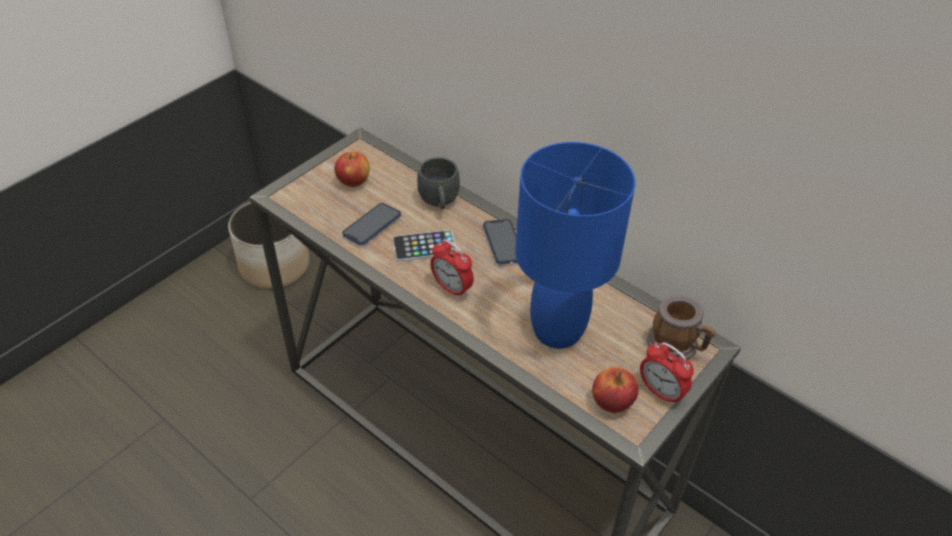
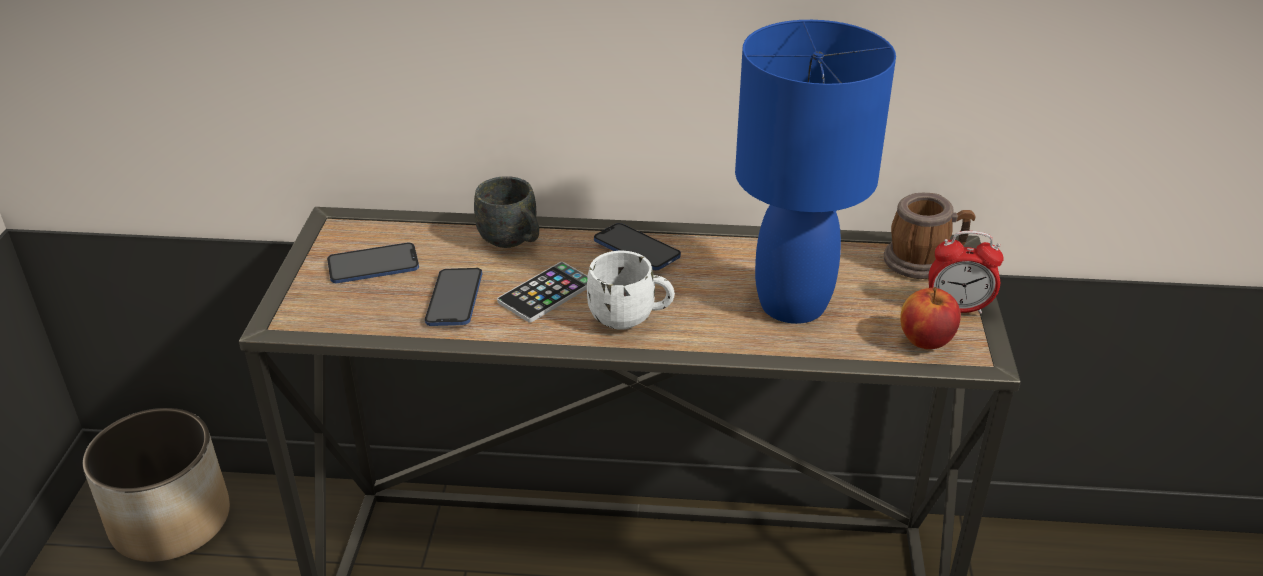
camera: 35 degrees left, 10 degrees down
(353, 181) = (373, 265): apple -> phone
(452, 288) = (630, 318): alarm clock -> white mug

